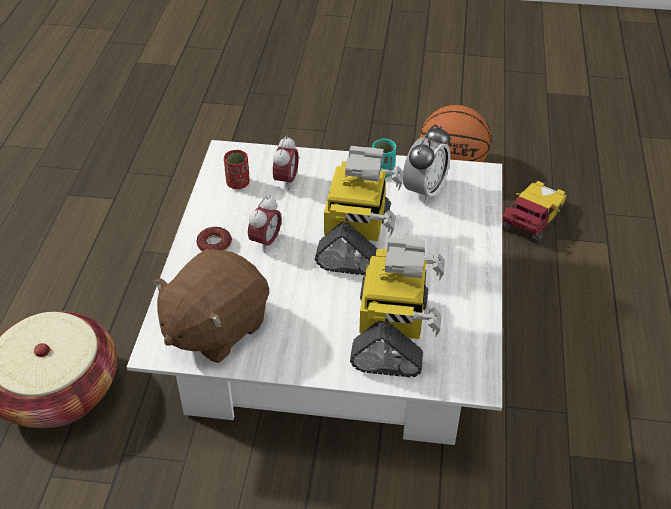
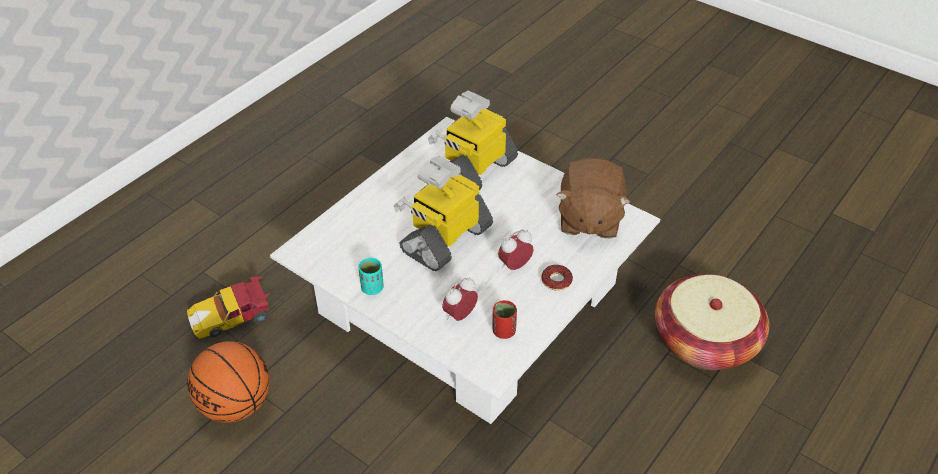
camera: 150 degrees left, 0 degrees up
(215, 327) = (588, 219): brown plush toy -> brown plush toy turned 120 degrees clockwise
(424, 190) = (355, 257): alarm clock -> none

